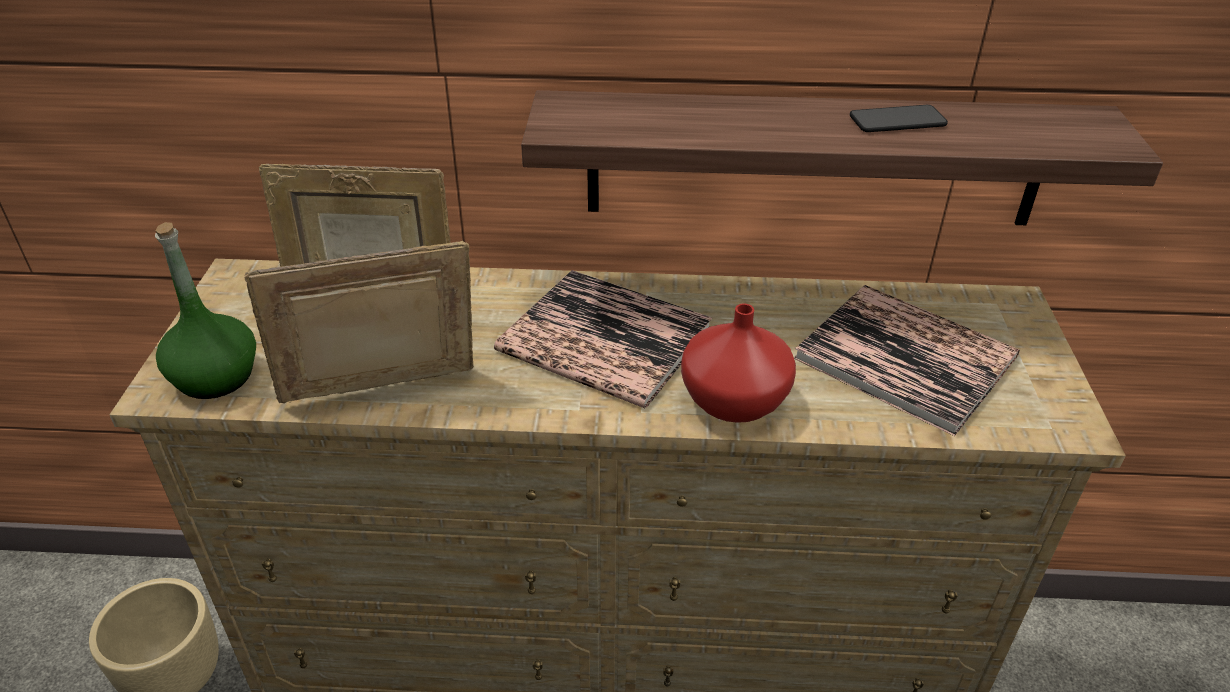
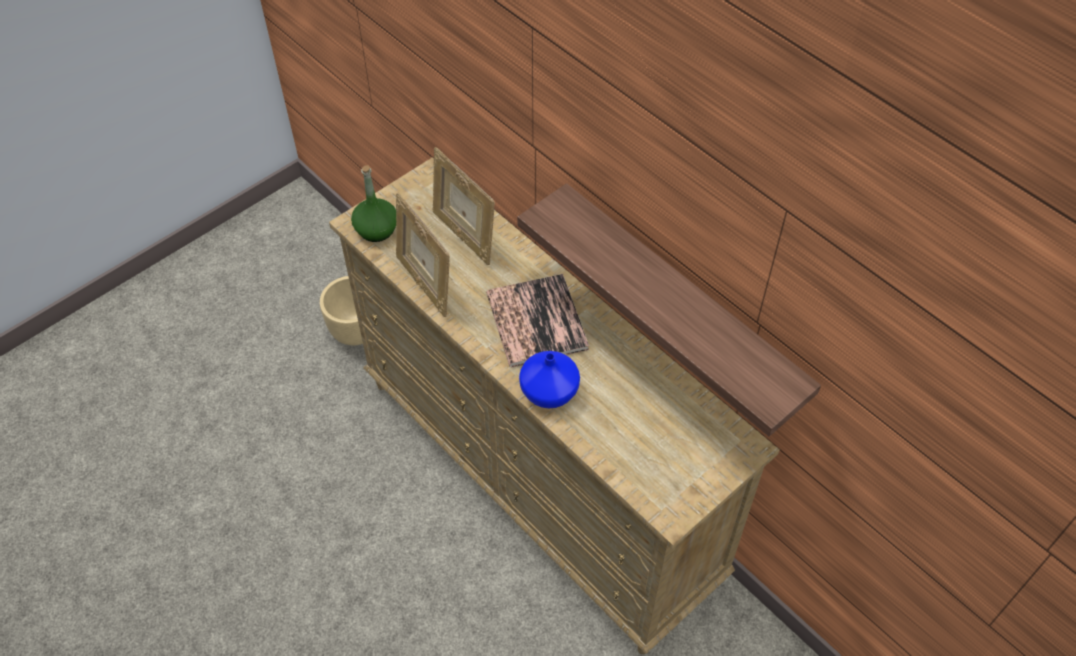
camera: 45 degrees right, 15 degrees up
(383, 394) = (425, 283): picture frame -> picture frame turned 150 degrees counterclockwise
(732, 400) = (549, 391): red vase -> blue vase
(897, 121) = (692, 316): phone -> none
(905, 357) = (650, 430): book -> none

